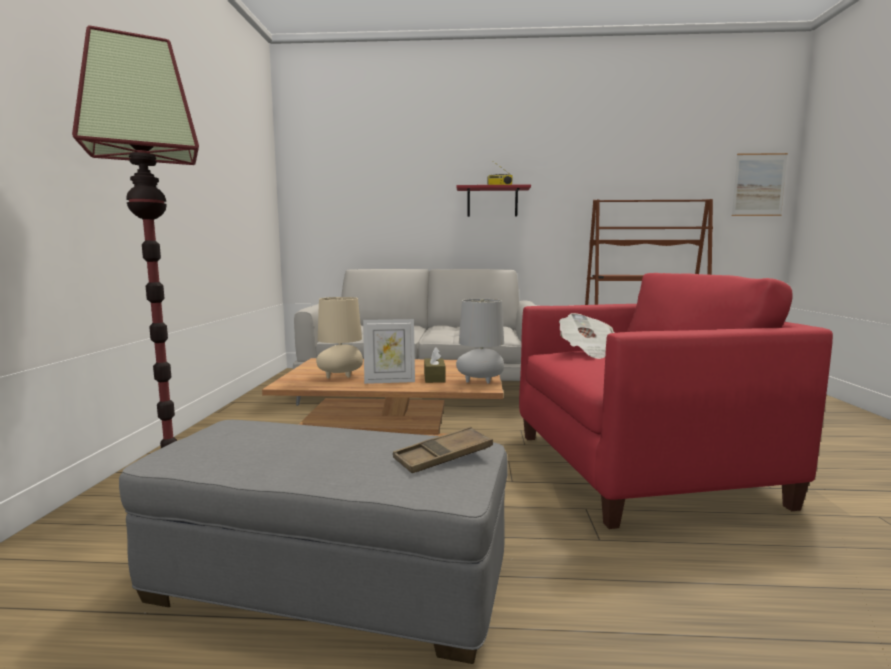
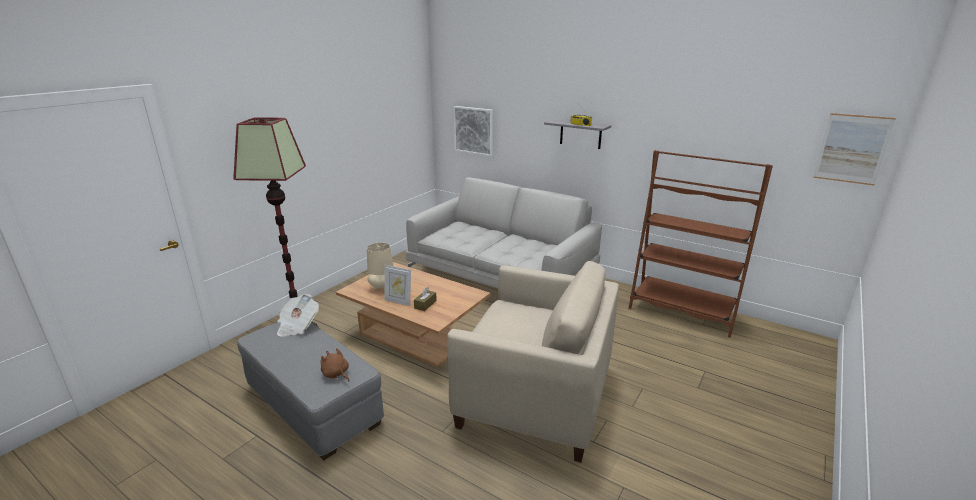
camera: 30 degrees right, 15 degrees up
(345, 214) = (474, 130): none -> picture
(443, 456) = (336, 374): brown tray -> brown plush toy
(480, 382) = (443, 316): grey table lamp -> none
(492, 202) = (580, 134): red shelf -> grey shelf
(588, 352) = (516, 313): newspaper -> newspaper (297, 326)
(638, 468) = (535, 396): red armchair -> beige armchair

